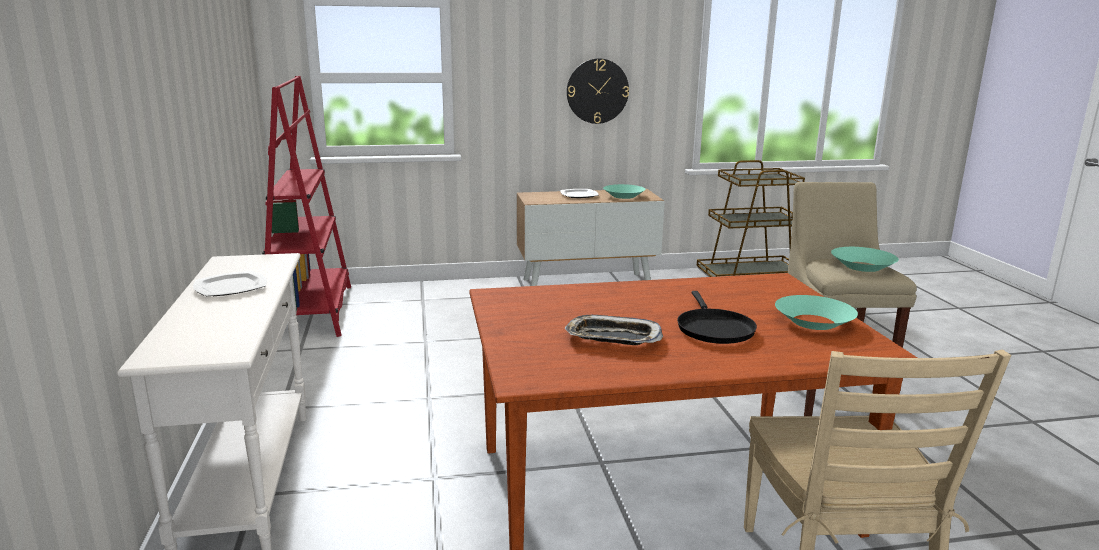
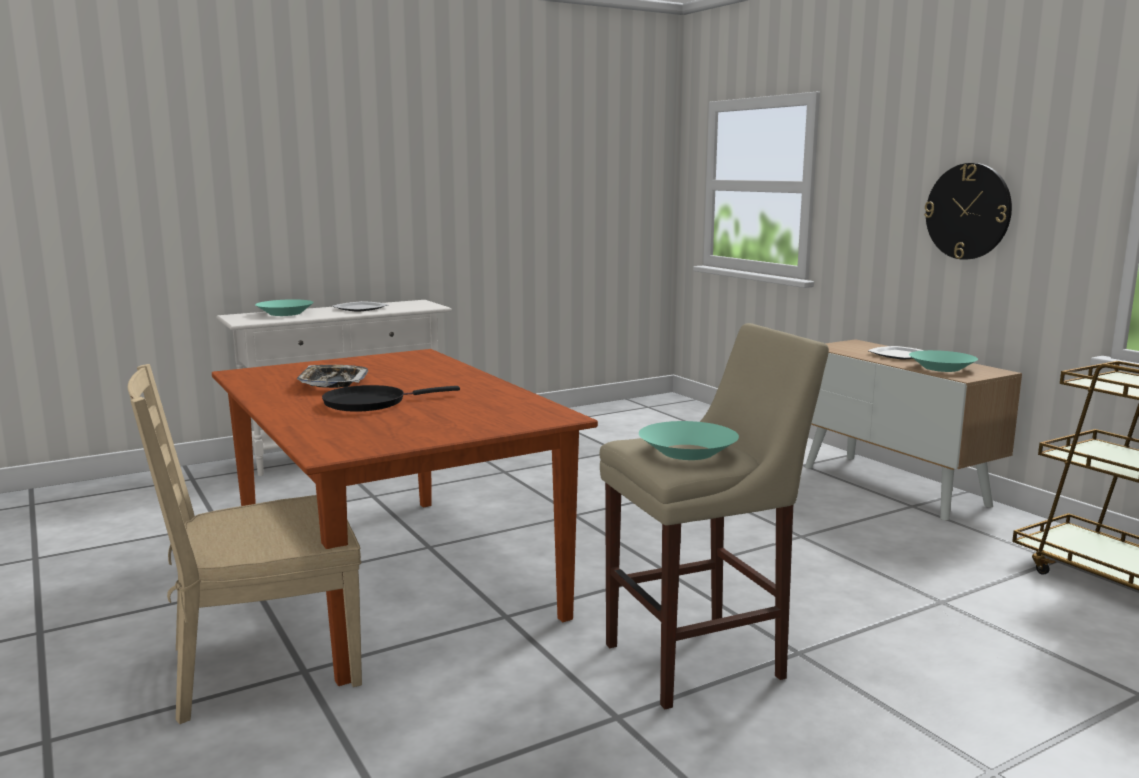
camera: 70 degrees right, 5 degrees down
(310, 312) = (631, 409): red bookcase -> none
(814, 322) = (413, 430): turquoise bowl -> turquoise bowl (285, 313)

